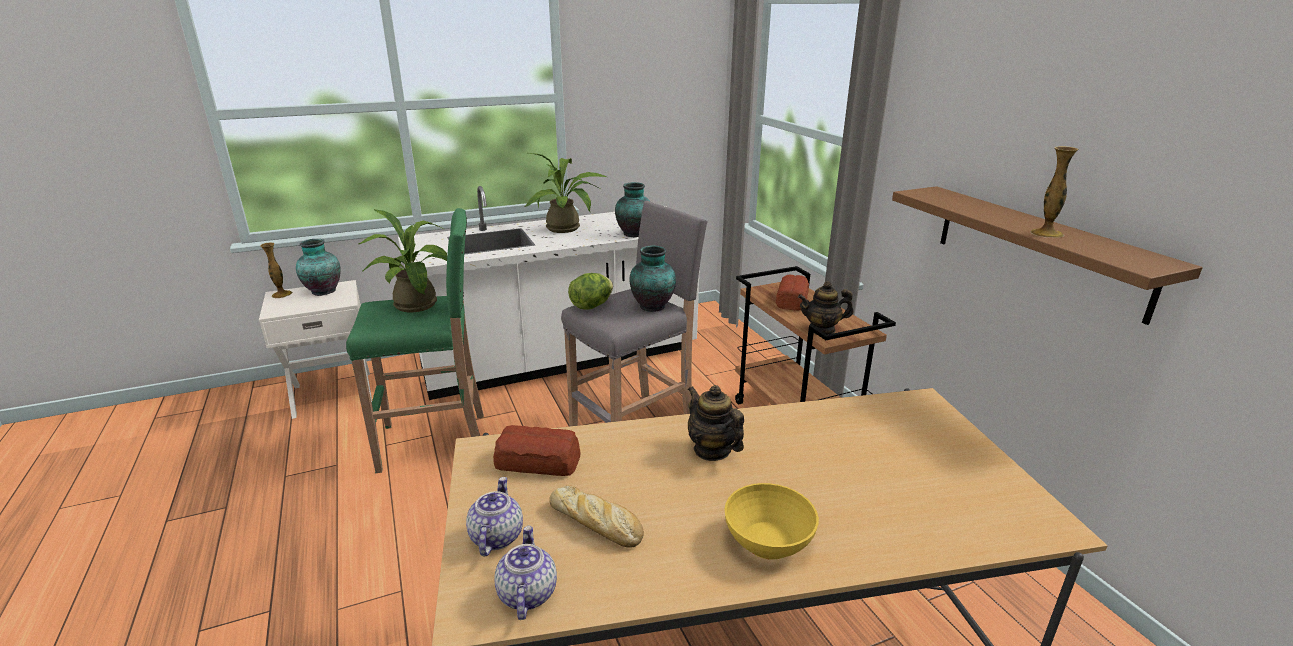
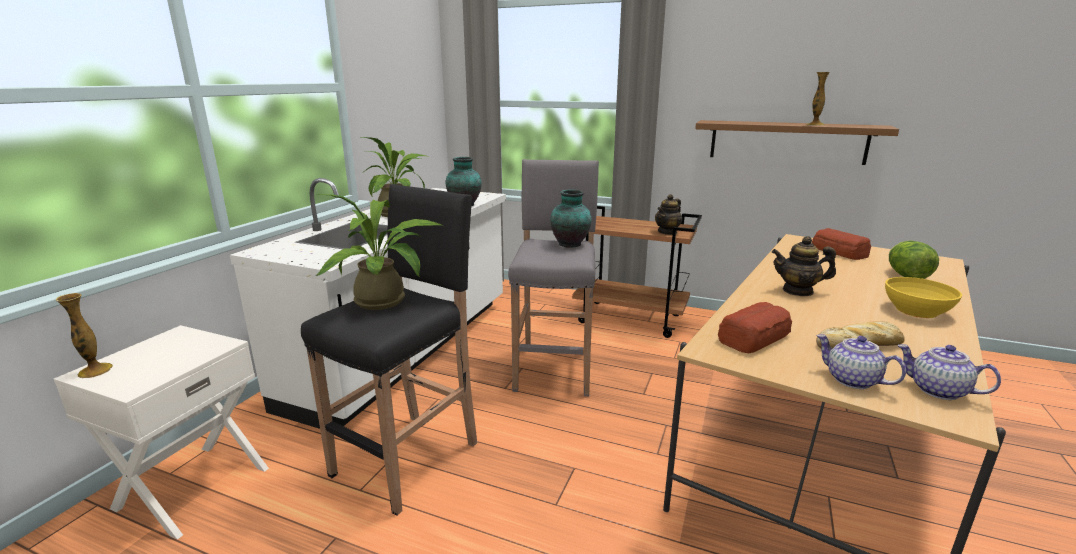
camera: 45 degrees left, 5 degrees down
(322, 291) = (160, 347): vase -> none
(436, 441) = (409, 457): green stool -> black stool
(591, 306) = (531, 256): lettuce -> lettuce (907, 276)
(792, 299) = (616, 224): bread -> bread (838, 251)

